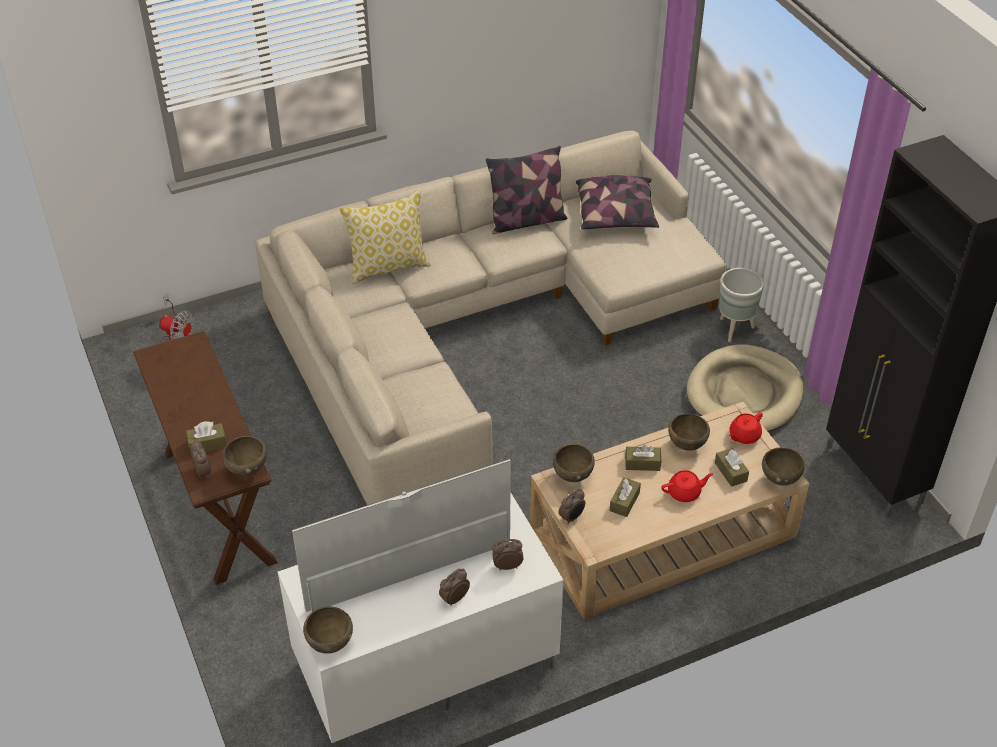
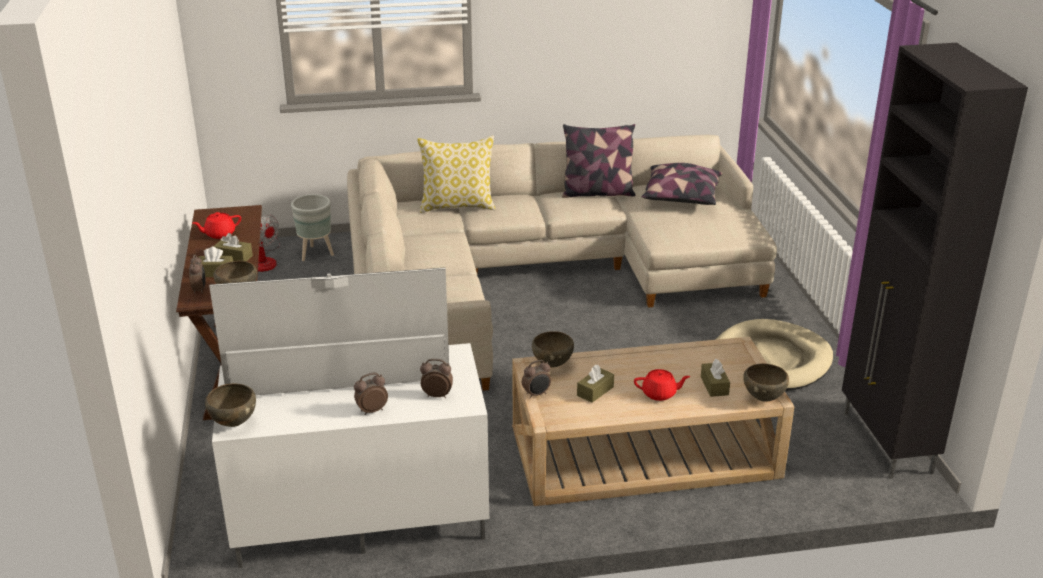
camera: 15 degrees right, 15 degrees down
(642, 463) = (626, 366): brown tissue box -> brown tissue box (233, 257)
(686, 445) = (677, 360): brown bowl -> none
(734, 328) = (780, 312): grey planter -> grey planter (316, 254)
(744, 436) = (739, 361): red teapot -> red teapot (219, 234)

